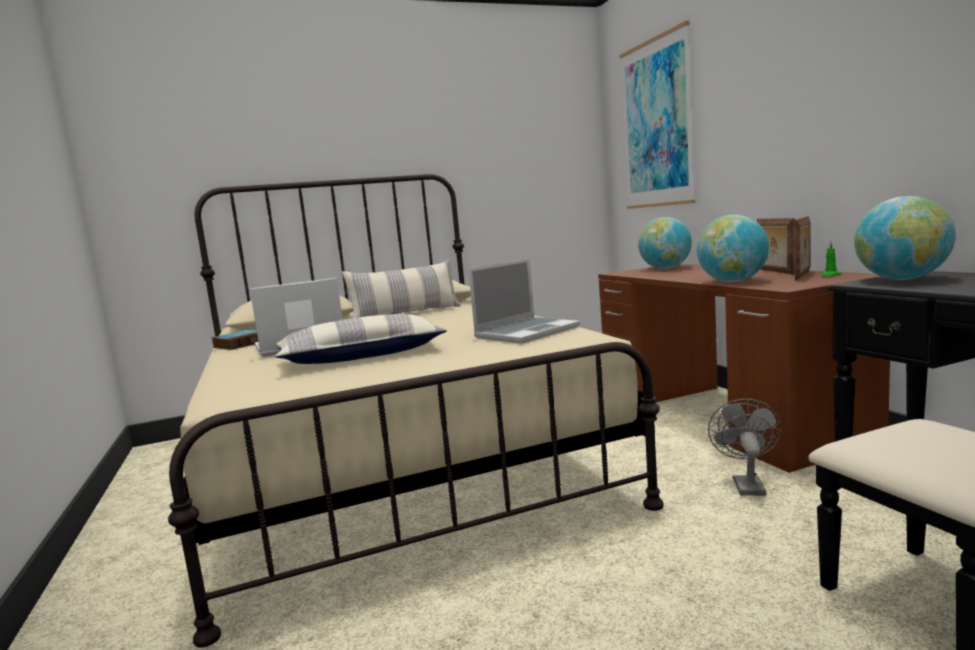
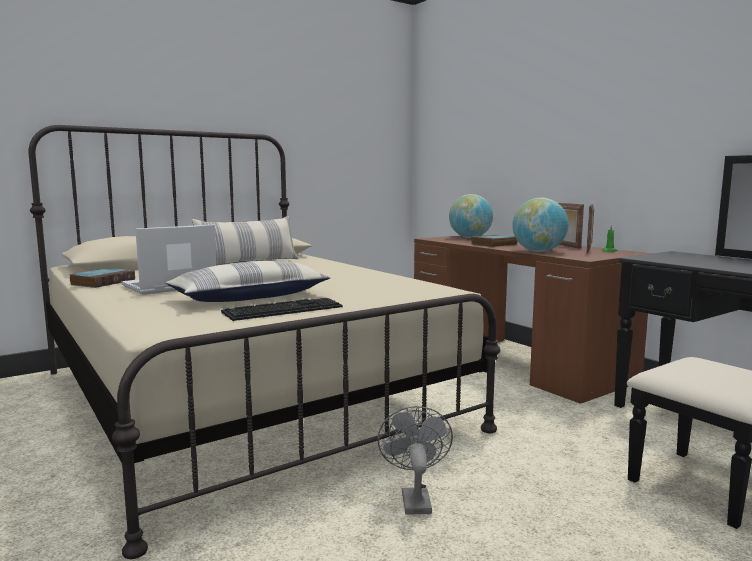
camera: 15 degrees left, 0 degrees up
(380, 370) = (283, 309): none -> keyboard
(527, 332) = (387, 283): laptop -> none
(656, 124) = (463, 114): picture -> none
(685, 275) = (494, 244): none -> book
(746, 484) = (552, 412): grey fan -> grey fan (414, 498)
(901, 279) = (667, 257): globe -> none

